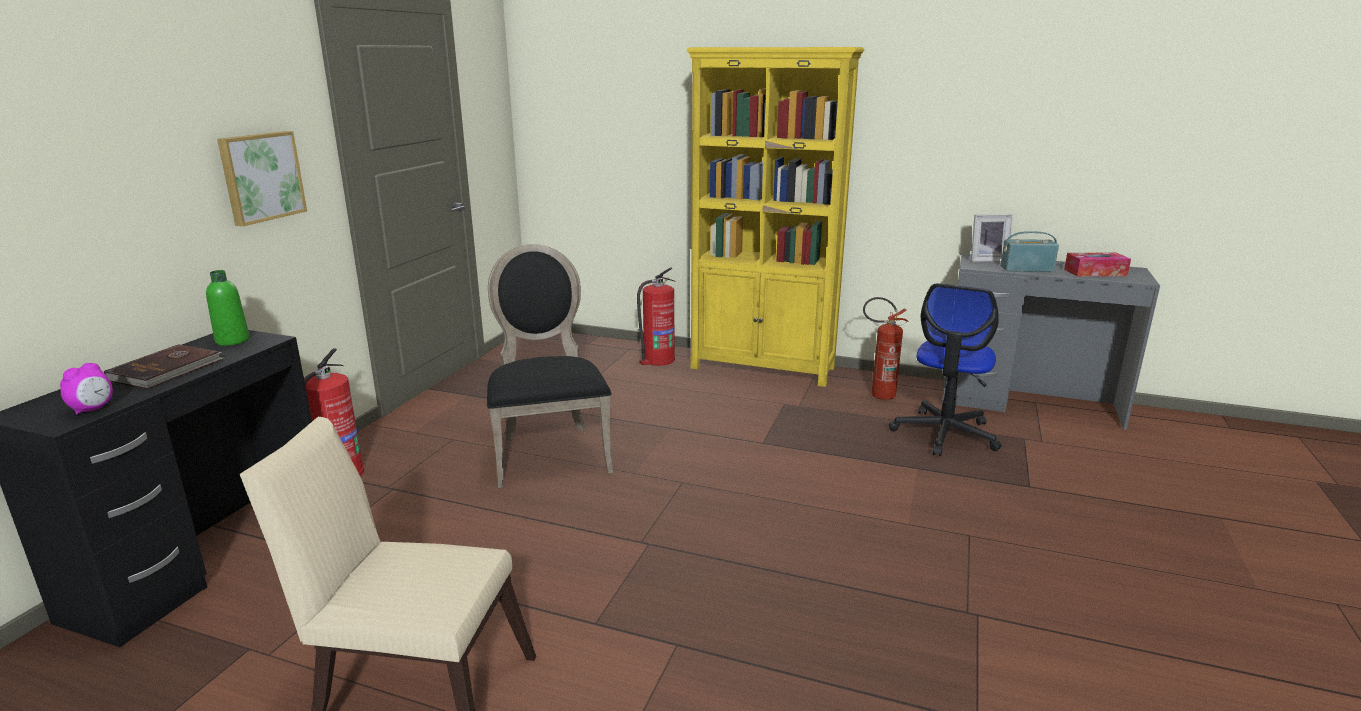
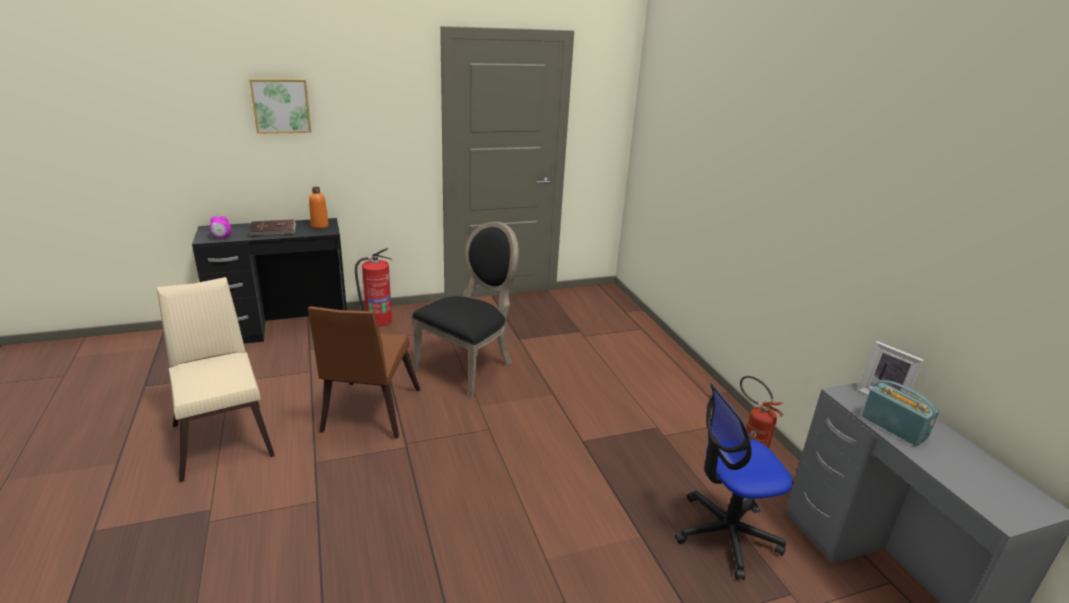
camera: 50 degrees right, 5 degrees up
(232, 340) = (319, 225): green bottle -> orange bottle
(261, 177) = (376, 139): picture -> picture (281, 105)
(546, 549) = (368, 414): none -> brown chair
(658, 360) = (643, 346): fire extinguisher -> none
(763, 368) = (702, 394): yellow bookcase -> none
(1095, 272) = (971, 476): tissue box -> none

